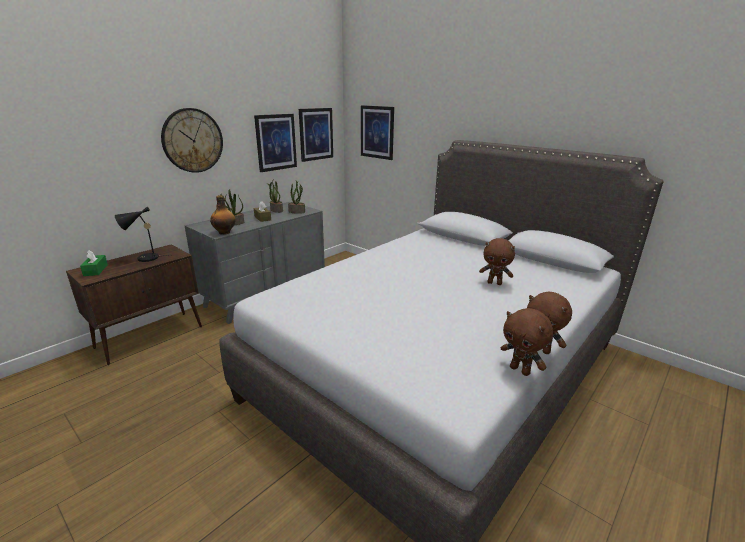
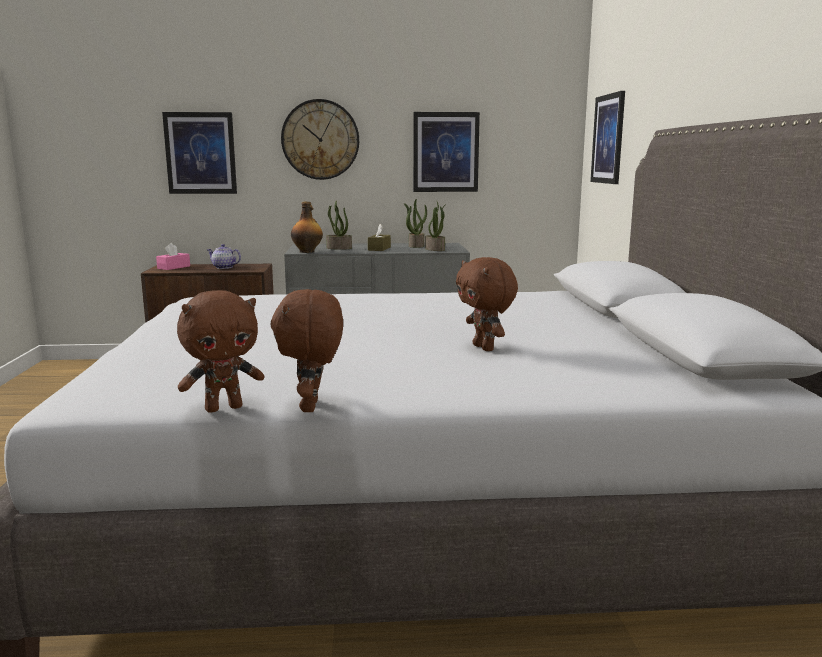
camera: 45 degrees right, 10 degrees down
(95, 270) = (174, 267): green tissue box -> pink tissue box
(144, 258) = (224, 267): black table lamp -> teapot
(316, 134) = (522, 146): picture -> picture (200, 153)
(520, 370) = (224, 408): brown plush toy -> brown plush toy turned 120 degrees counterclockwise

